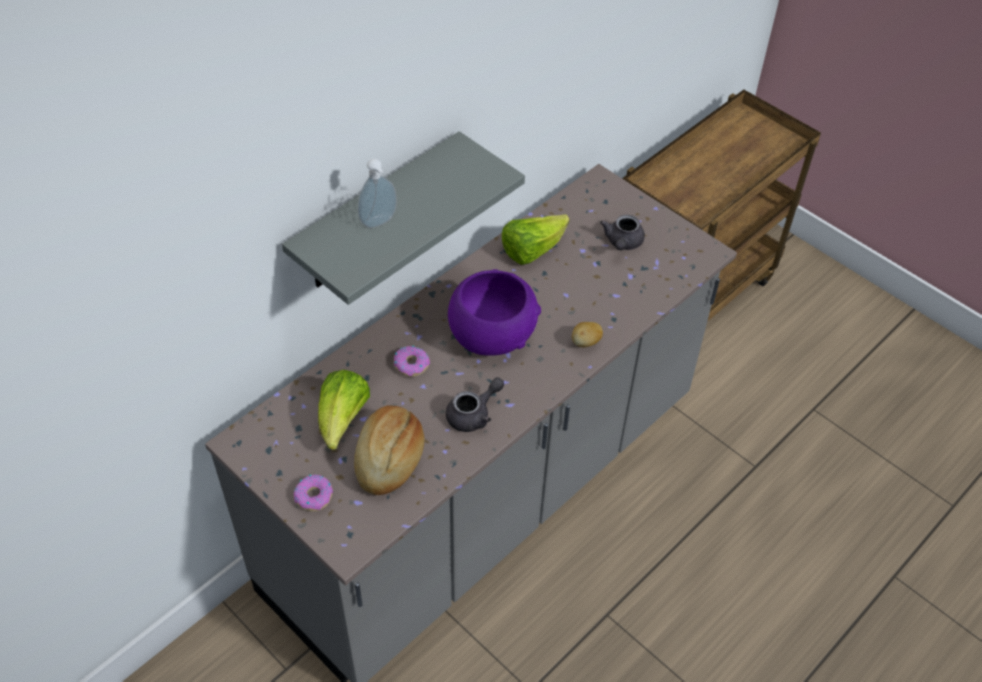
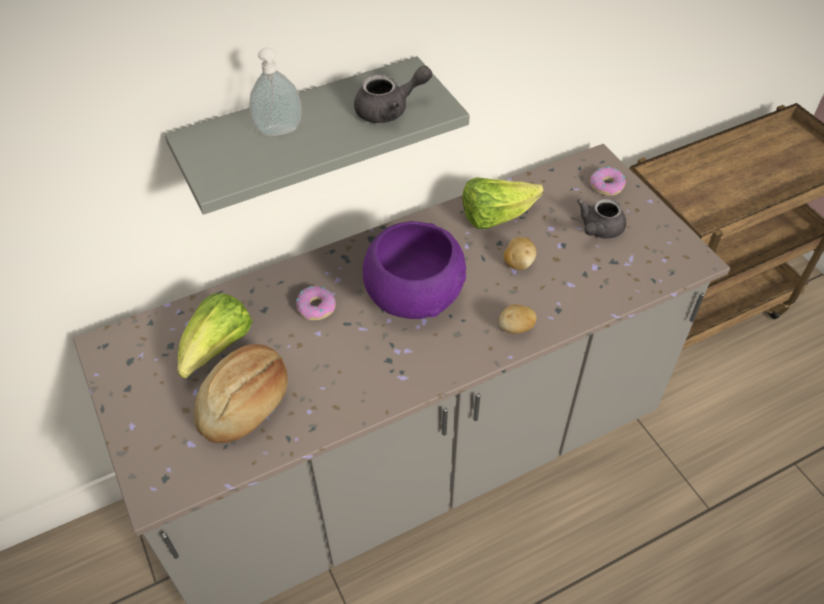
camera: 20 degrees right, 0 degrees up
(314, 496) = (149, 424): donut -> donut (607, 185)
(473, 414) = (358, 378): grey teapot -> grey teapot (389, 110)
(566, 287) = (518, 263): none -> potato

